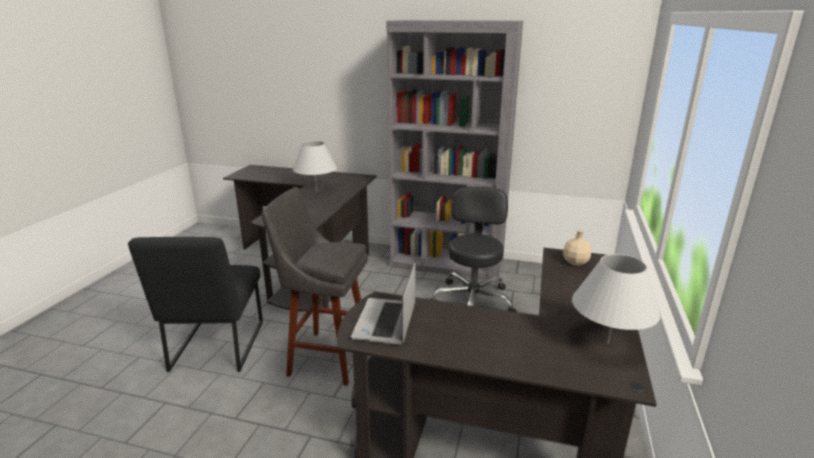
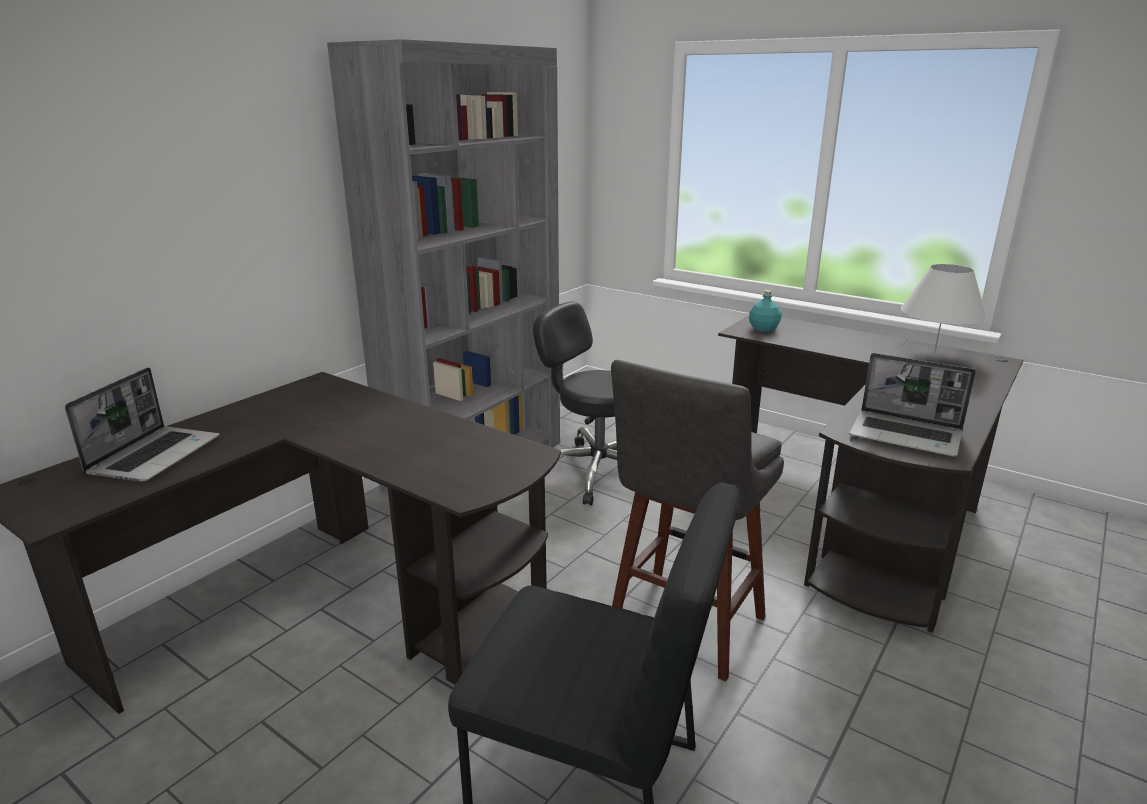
camera: 70 degrees left, 0 degrees up
(283, 174) = (155, 455): none -> laptop
(316, 191) = (344, 429): white table lamp -> none
(575, 262) = (764, 329): beige bottle -> turquoise bottle

